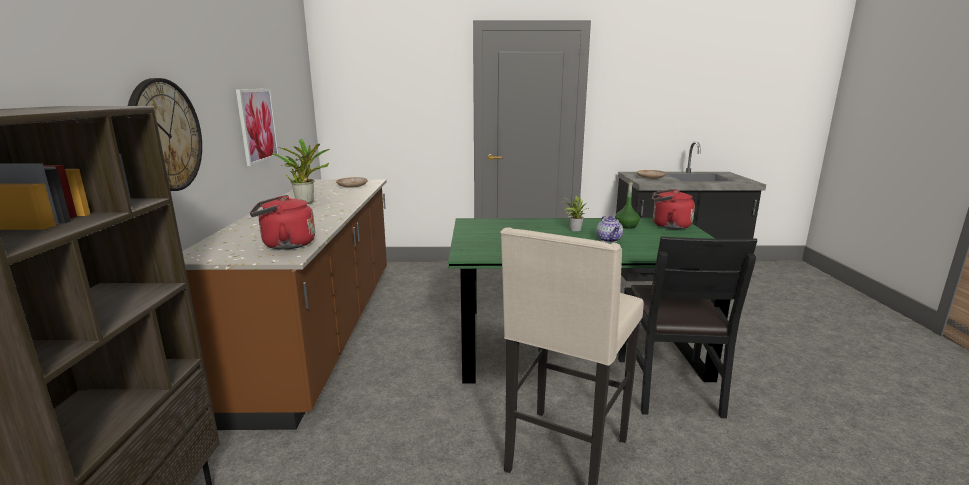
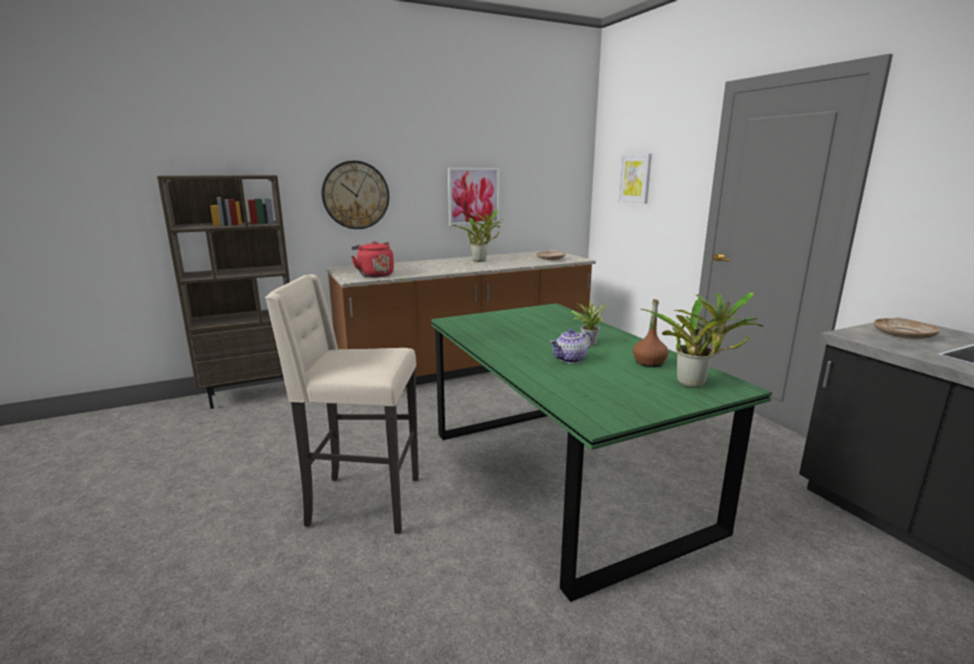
camera: 65 degrees right, 0 degrees up
(381, 98) = (635, 178): none -> picture
(626, 226) = (649, 362): green bottle -> brown bottle
(668, 226) = (695, 384): red kettle -> potted plant
(669, 385) = (527, 556): black chair -> none

